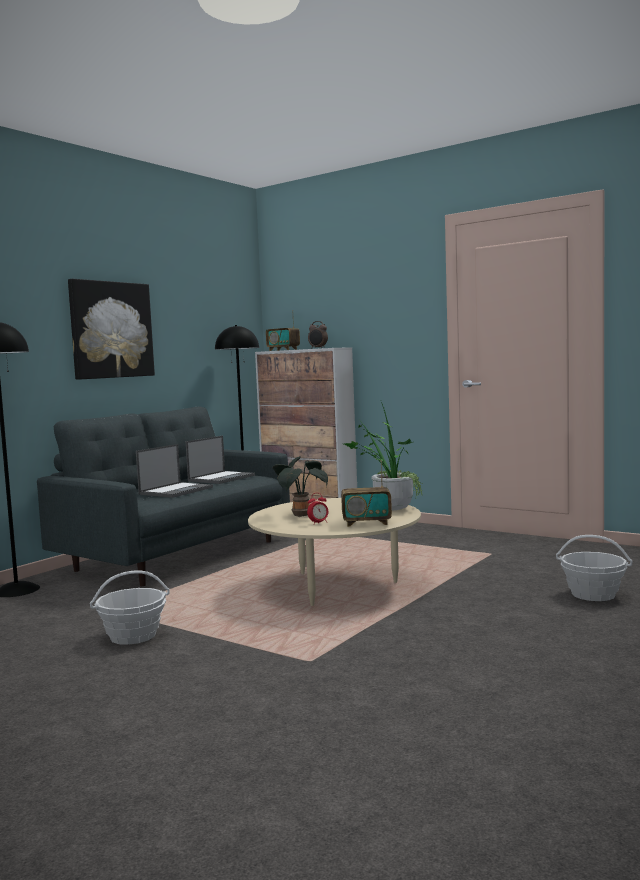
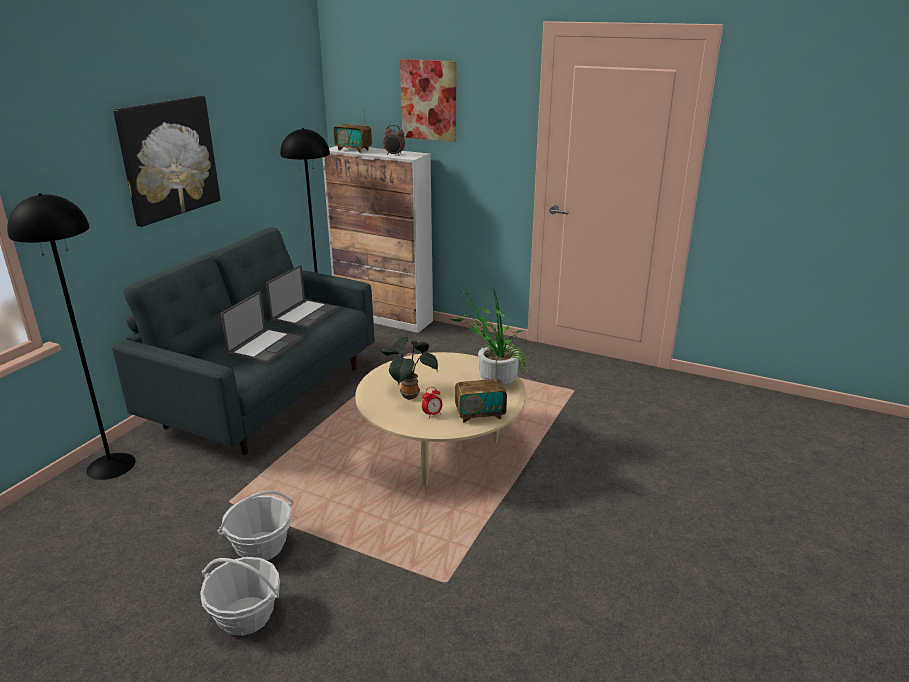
camera: 10 degrees left, 20 degrees up
(350, 299) = (429, 100): none -> picture
(593, 594) = (676, 459): basket -> basket (246, 616)

